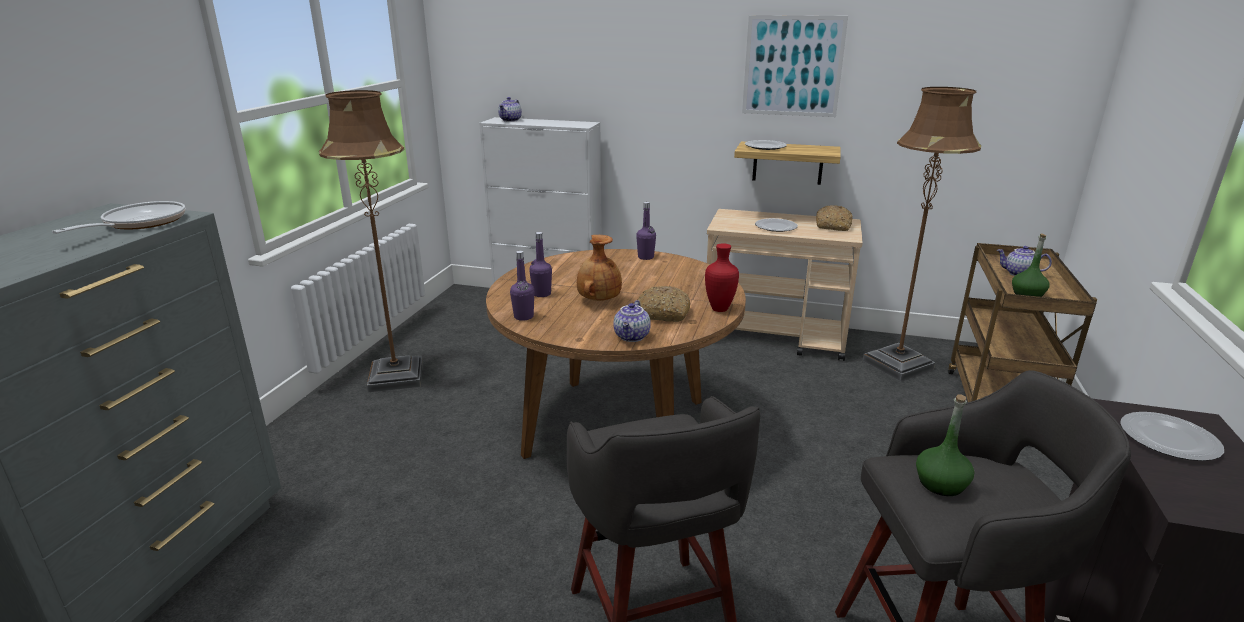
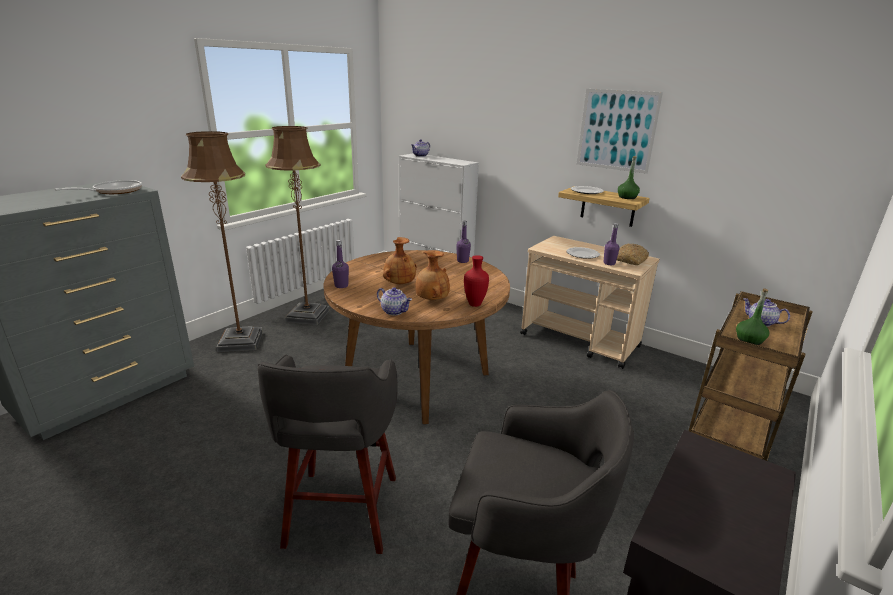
camera: 20 degrees right, 0 degrees up
(541, 294) = (368, 273): purple bottle -> purple bottle (609, 263)
(632, 337) = (395, 311): teapot -> teapot turned 90 degrees counterclockwise
(662, 313) = (431, 300): bread -> brown vase
(898, 364) = (667, 381): brown floor lamp -> brown floor lamp (240, 341)
(941, 484) = (507, 462): green bottle -> green bottle (627, 197)
(1167, 439) = (715, 478): plate -> none

